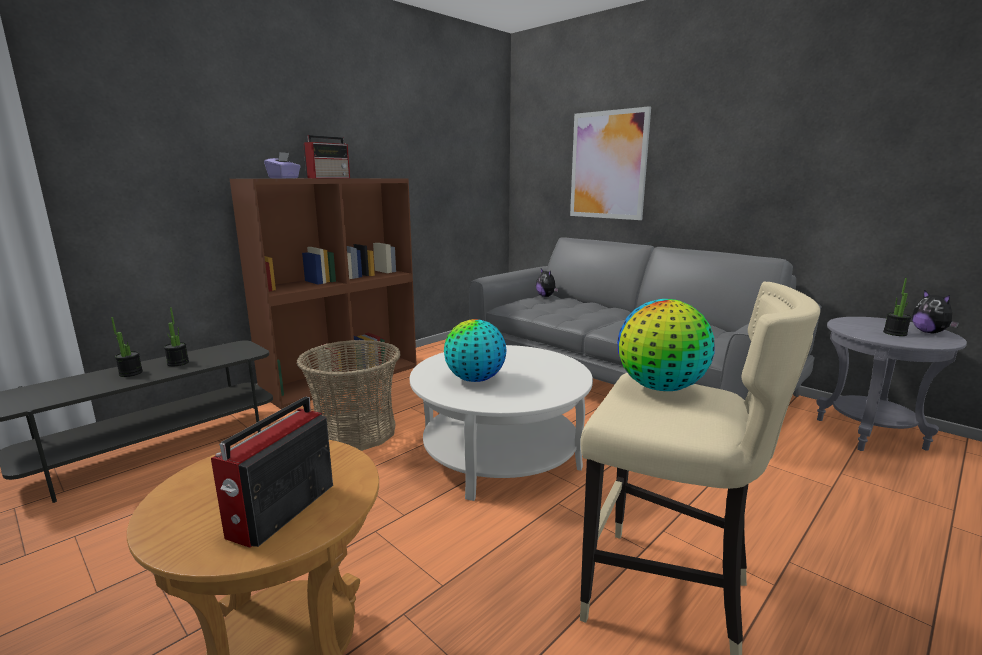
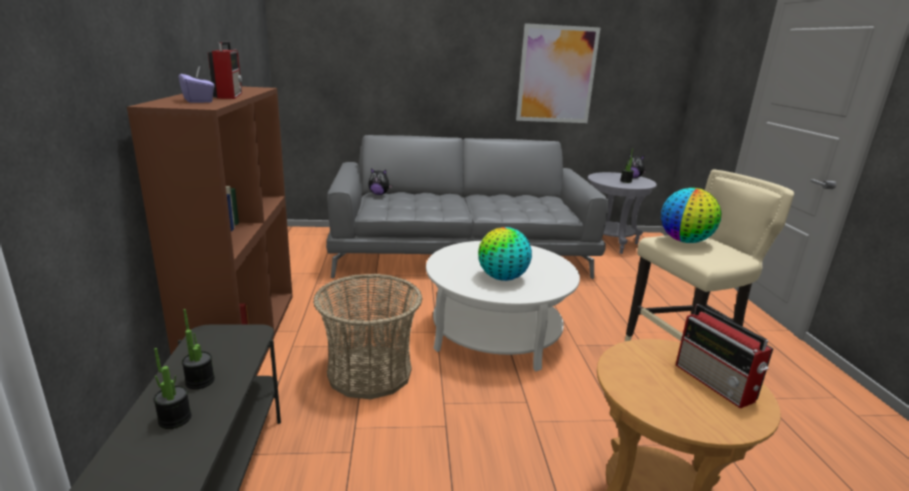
camera: 50 degrees left, 5 degrees up
(608, 165) = (397, 65): picture -> picture (556, 75)

